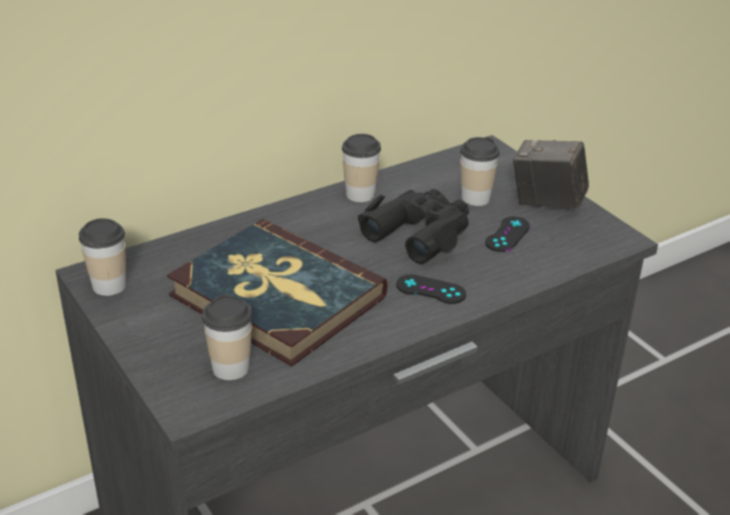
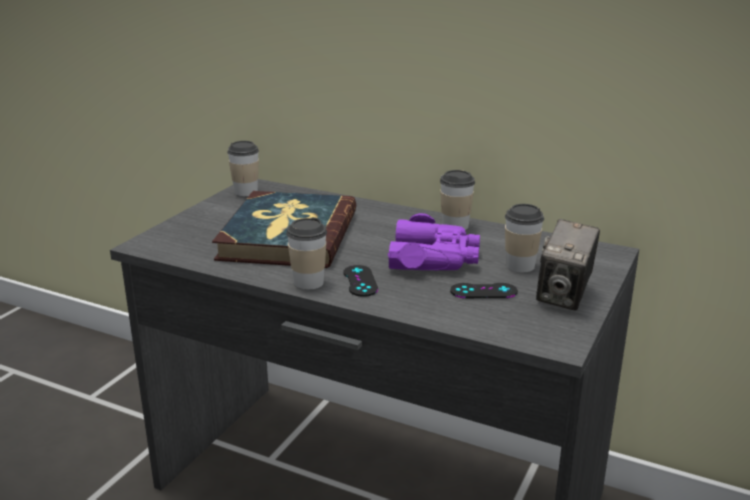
camera: 60 degrees right, 10 degrees down
(231, 368) = (195, 244): cup -> cup (308, 282)
(419, 232) = (434, 258): black binoculars -> purple binoculars
(547, 203) = (564, 296): camera -> camera turned 150 degrees counterclockwise

